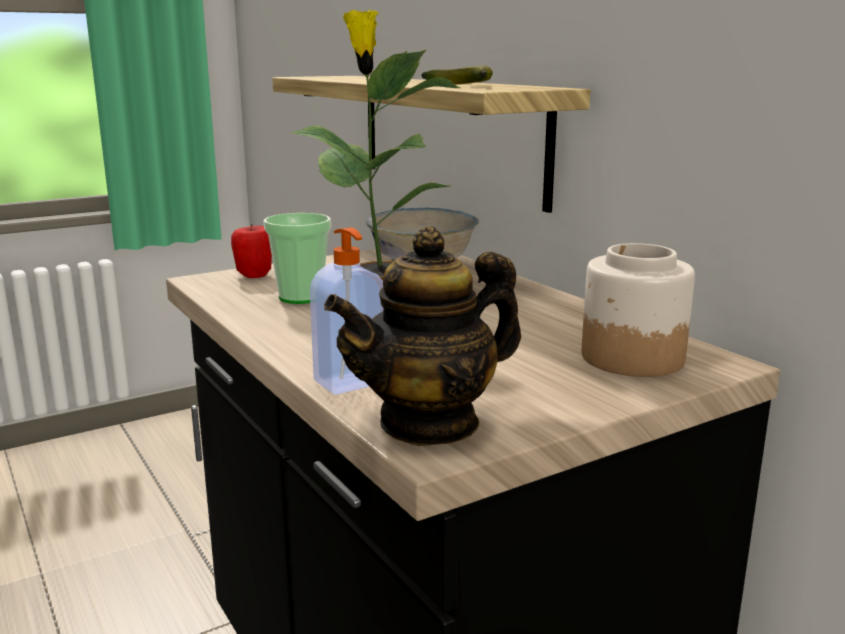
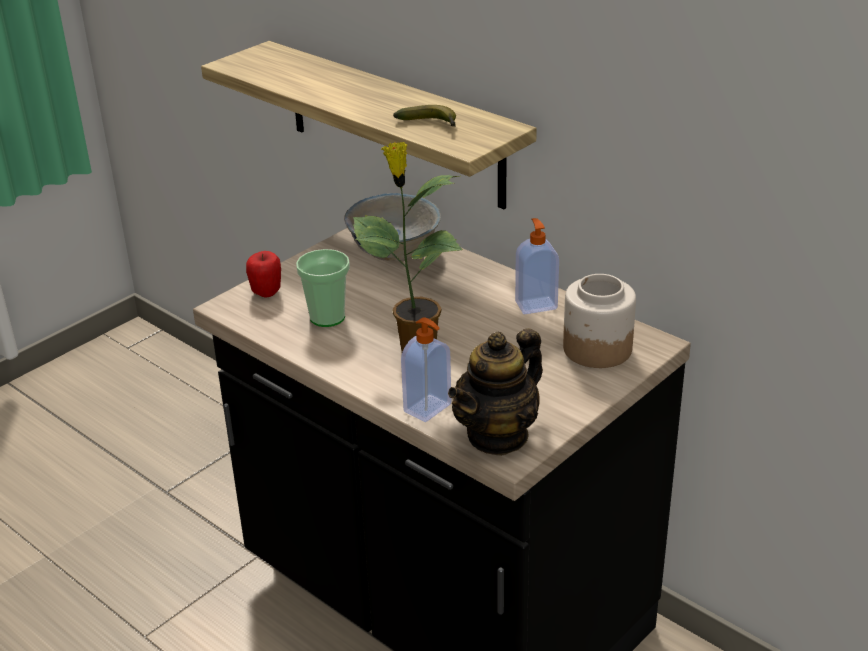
camera: 15 degrees left, 15 degrees up
(564, 314) = (535, 305): none -> soap dispenser

